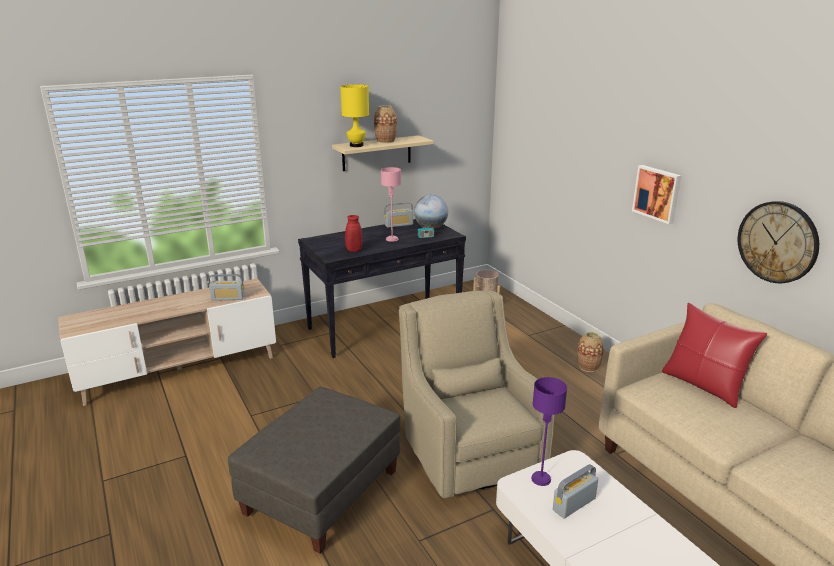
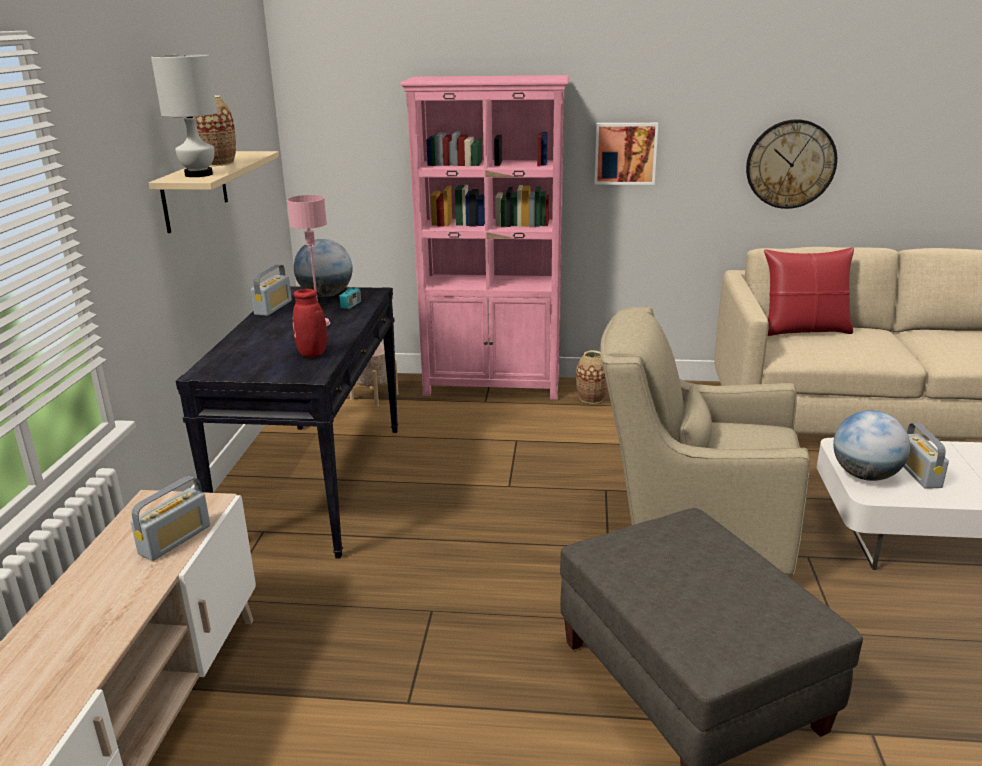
camera: 55 degrees left, 0 degrees up
(356, 145) = (198, 175): yellow table lamp -> white table lamp
(540, 479) = (865, 475): purple table lamp -> globe
(550, 331) = (493, 387): none -> pink bookcase

